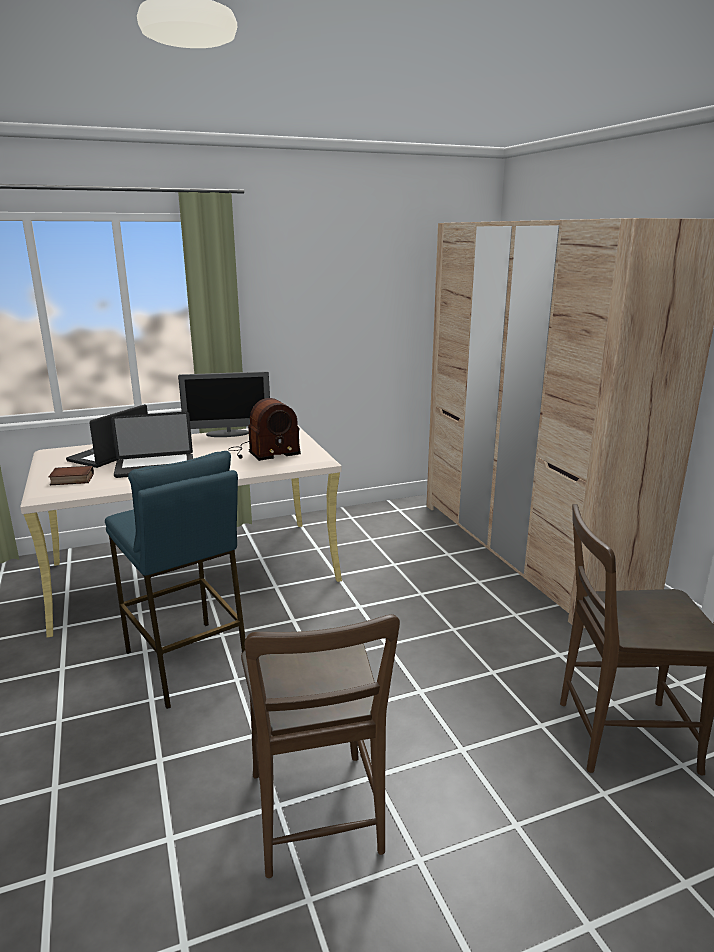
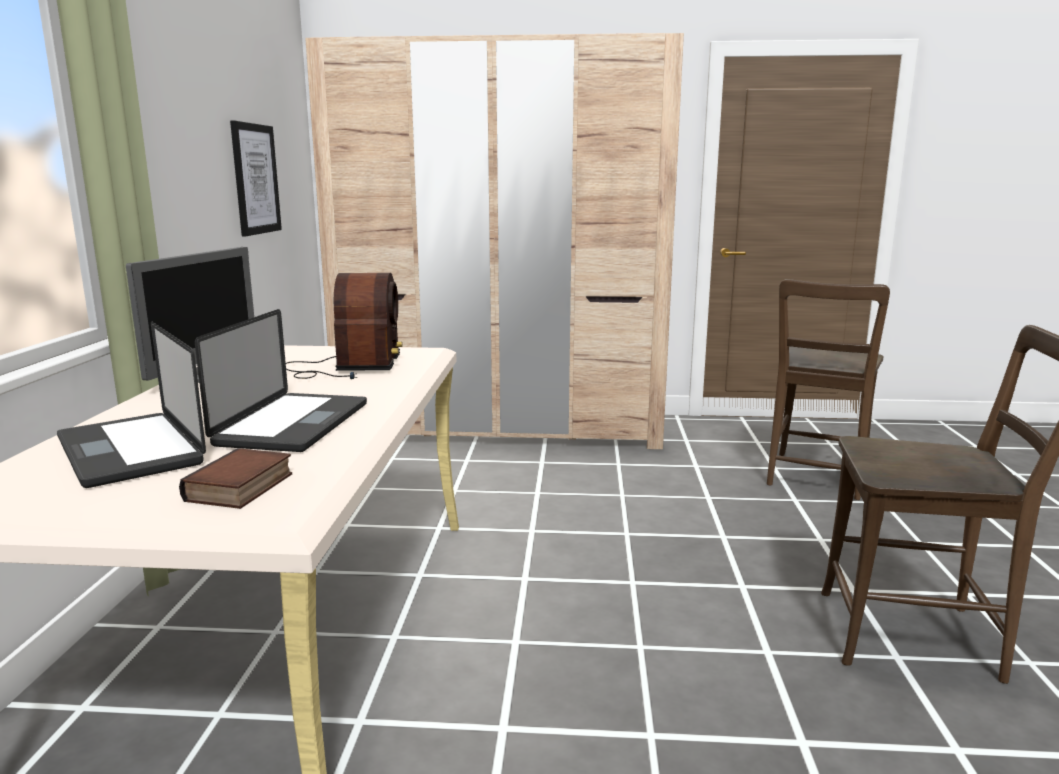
camera: 65 degrees left, 5 degrees down
(187, 663) = (571, 685): blue stool -> none
(394, 320) = (255, 179): none -> picture

